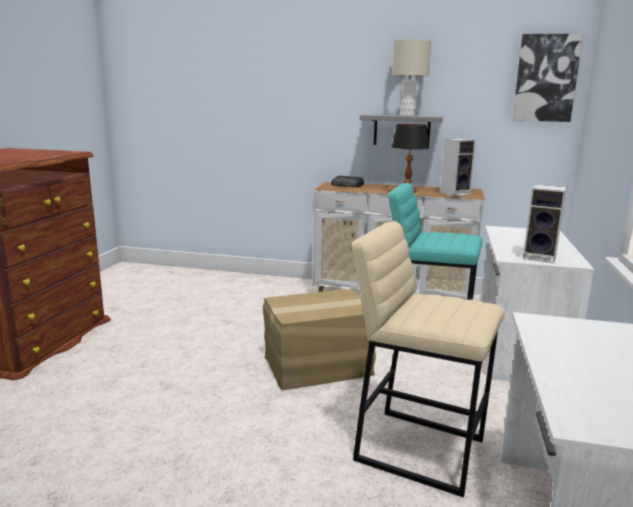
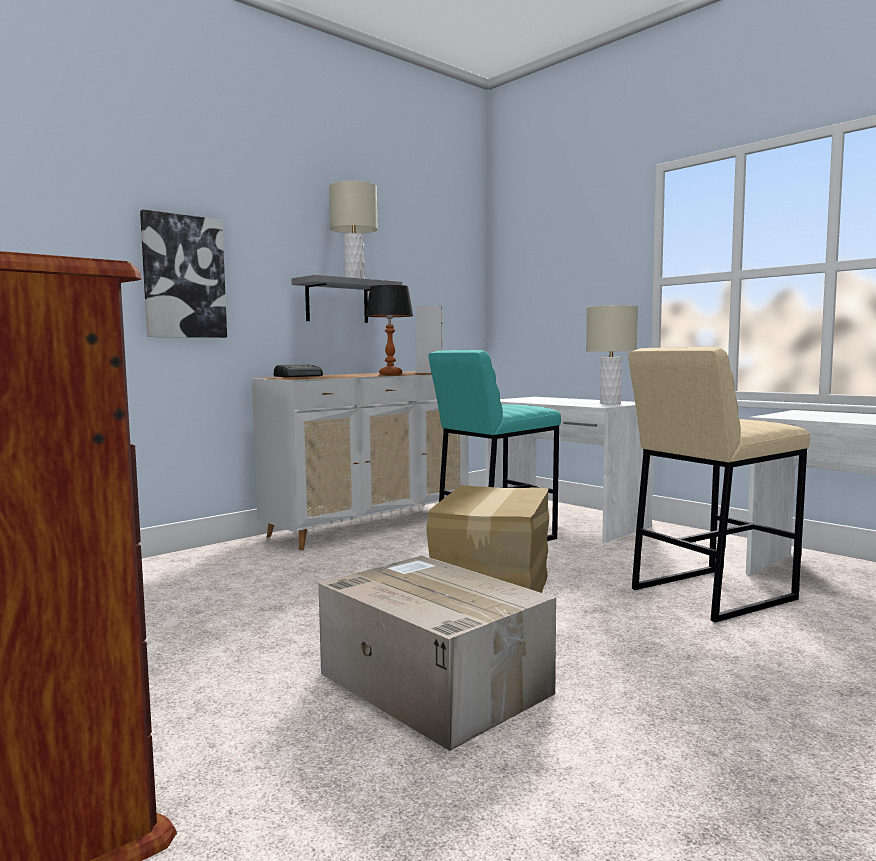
camera: 55 degrees left, 10 degrees down
(171, 386) = (431, 682): none -> cardboard box
(541, 257) = (610, 403): speaker -> beige table lamp
(545, 78) = (459, 248): picture -> picture (183, 277)

